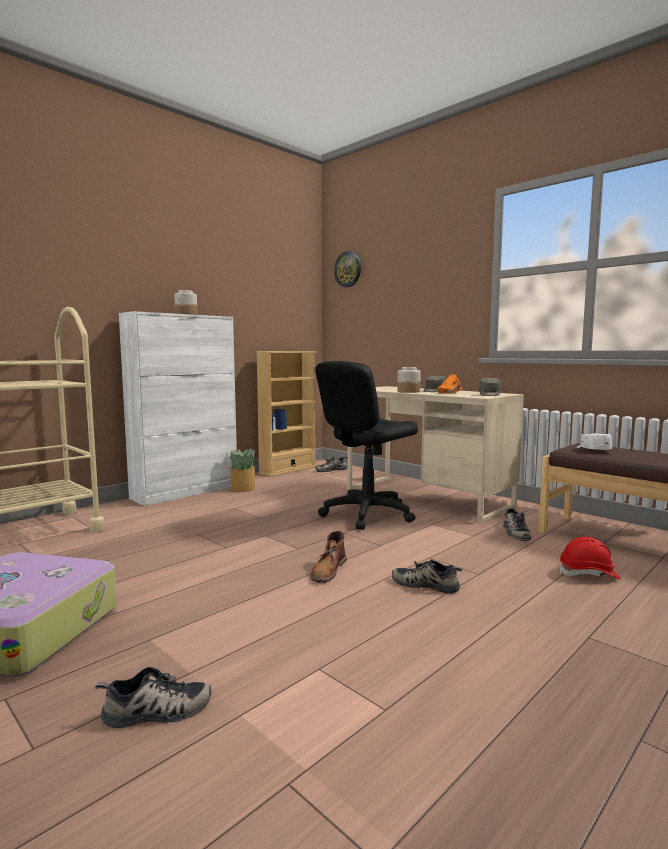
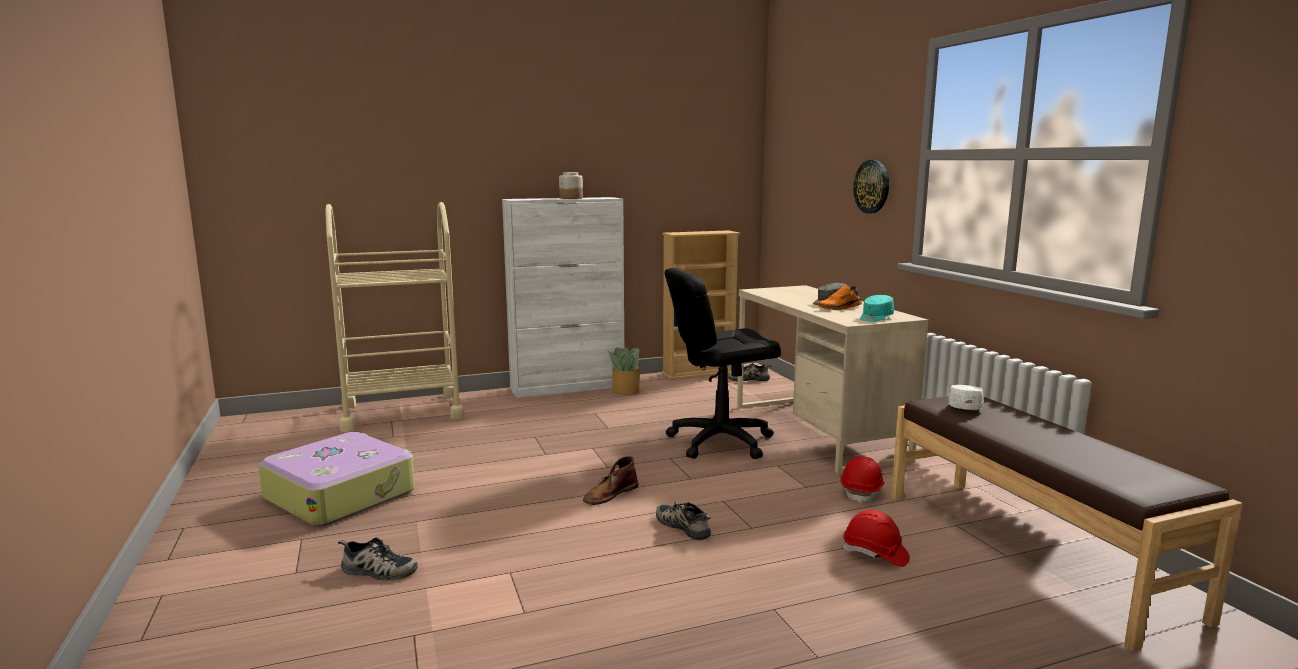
camera: 25 degrees right, 5 degrees up
(348, 269) = (787, 128): wall clock -> wall clock (872, 186)
(408, 391) = (793, 302): jar -> none
(489, 394) = (875, 317): grey cap -> turquoise cap
(515, 532) = (862, 491): shoe -> red hard hat

